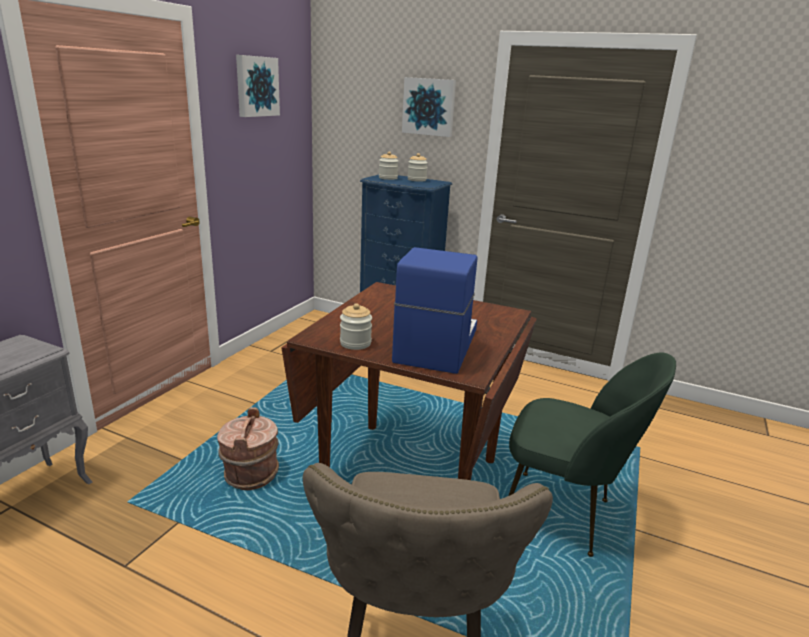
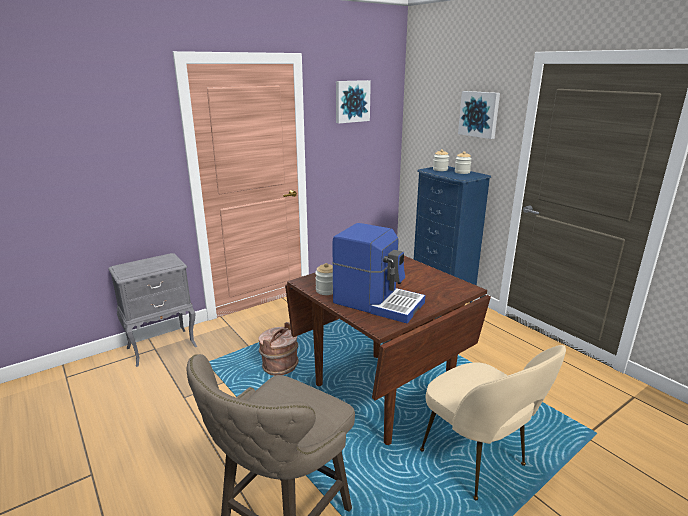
camera: 30 degrees right, 0 degrees up
(434, 345) = (378, 302): coffee machine -> coffee machine turned 75 degrees clockwise
(565, 516) = (478, 464): green chair -> beige chair

